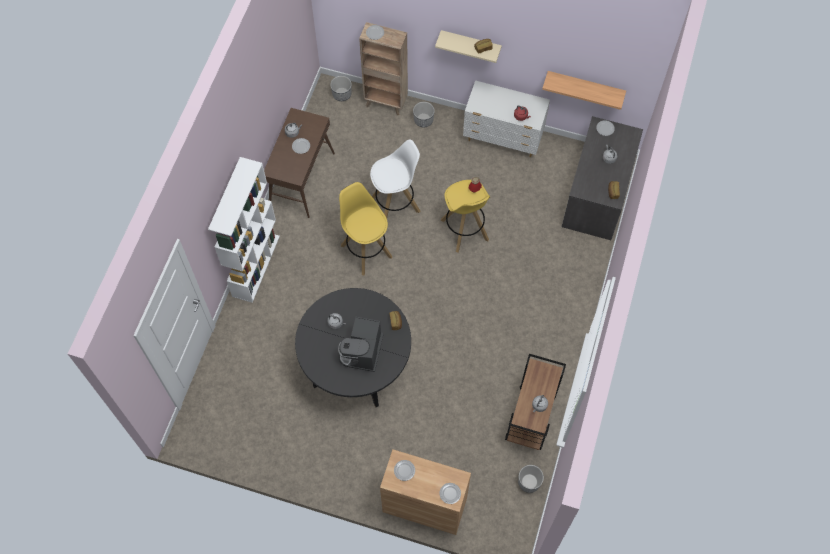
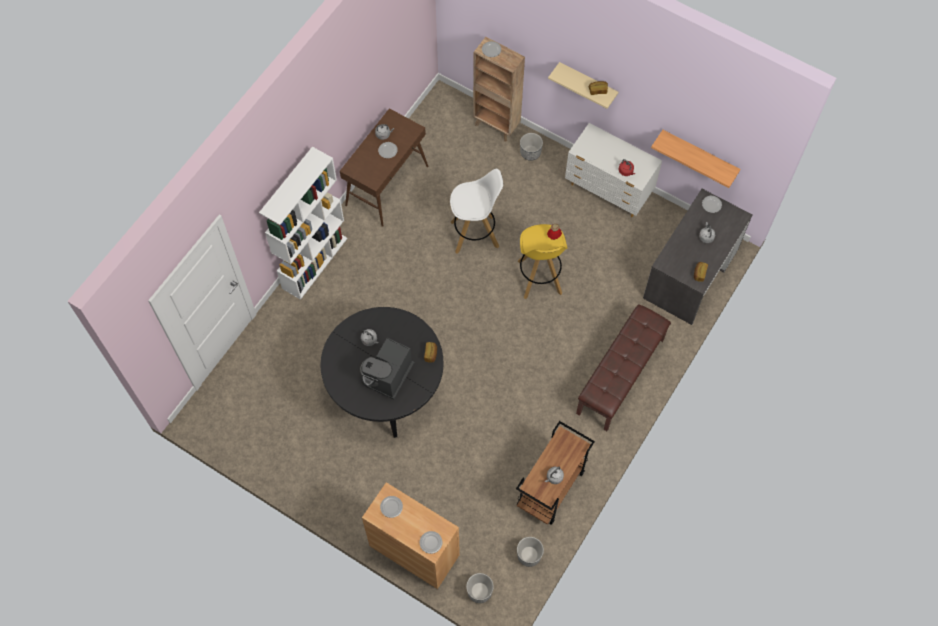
camera: 15 degrees right, 0 degrees up
(341, 94) = (453, 107): planter -> planter (479, 591)
(366, 250) = (431, 274): yellow stool -> none
(563, 301) = (621, 376): none -> brown bench

